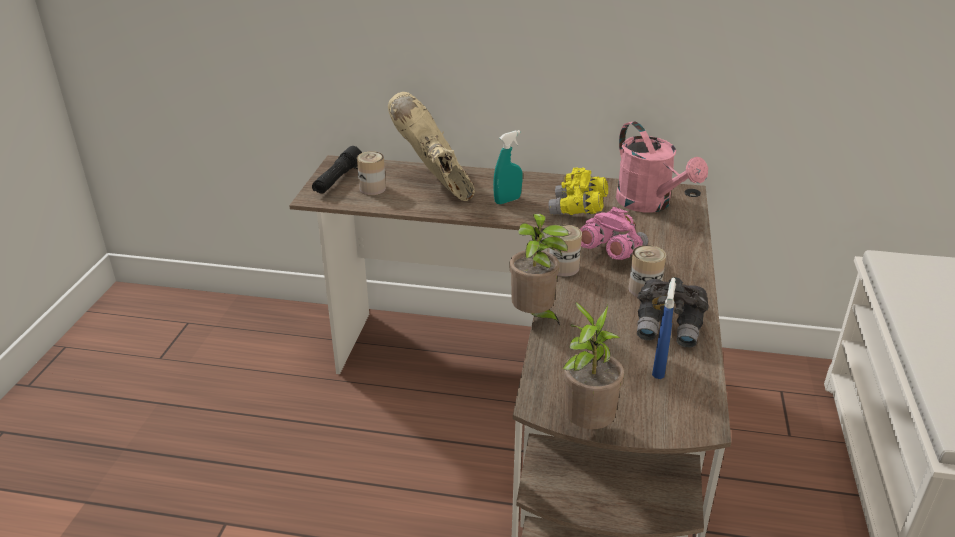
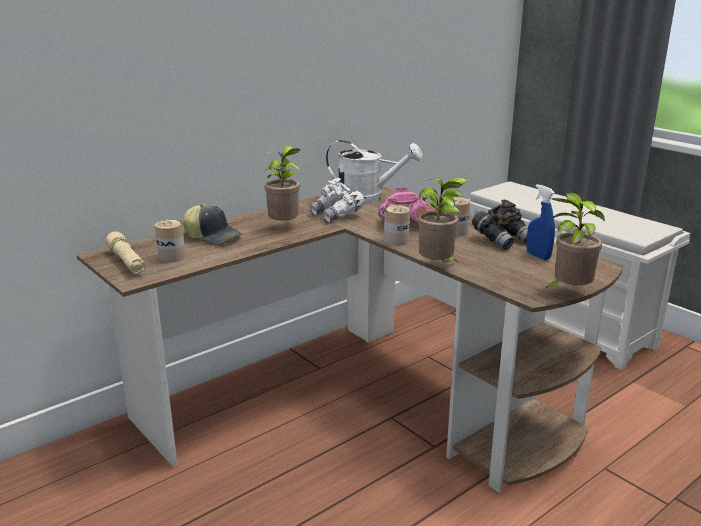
camera: 50 degrees left, 10 degrees down
(338, 178) = (127, 262): black flashlight -> beige flashlight
(436, 183) = (213, 236): beige boot -> cap
(507, 200) = (285, 226): turquoise spray bottle -> potted plant
(578, 210) = (337, 215): yellow binoculars -> white binoculars
(650, 204) = (368, 198): pink watering can -> white watering can

